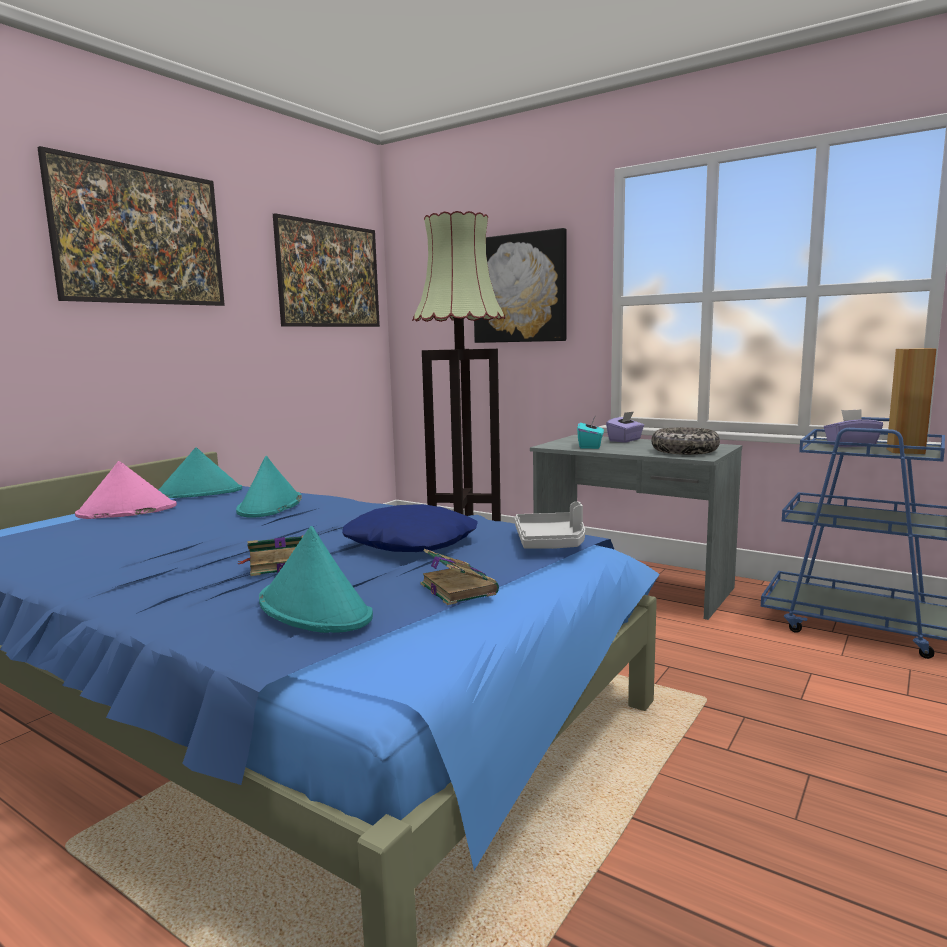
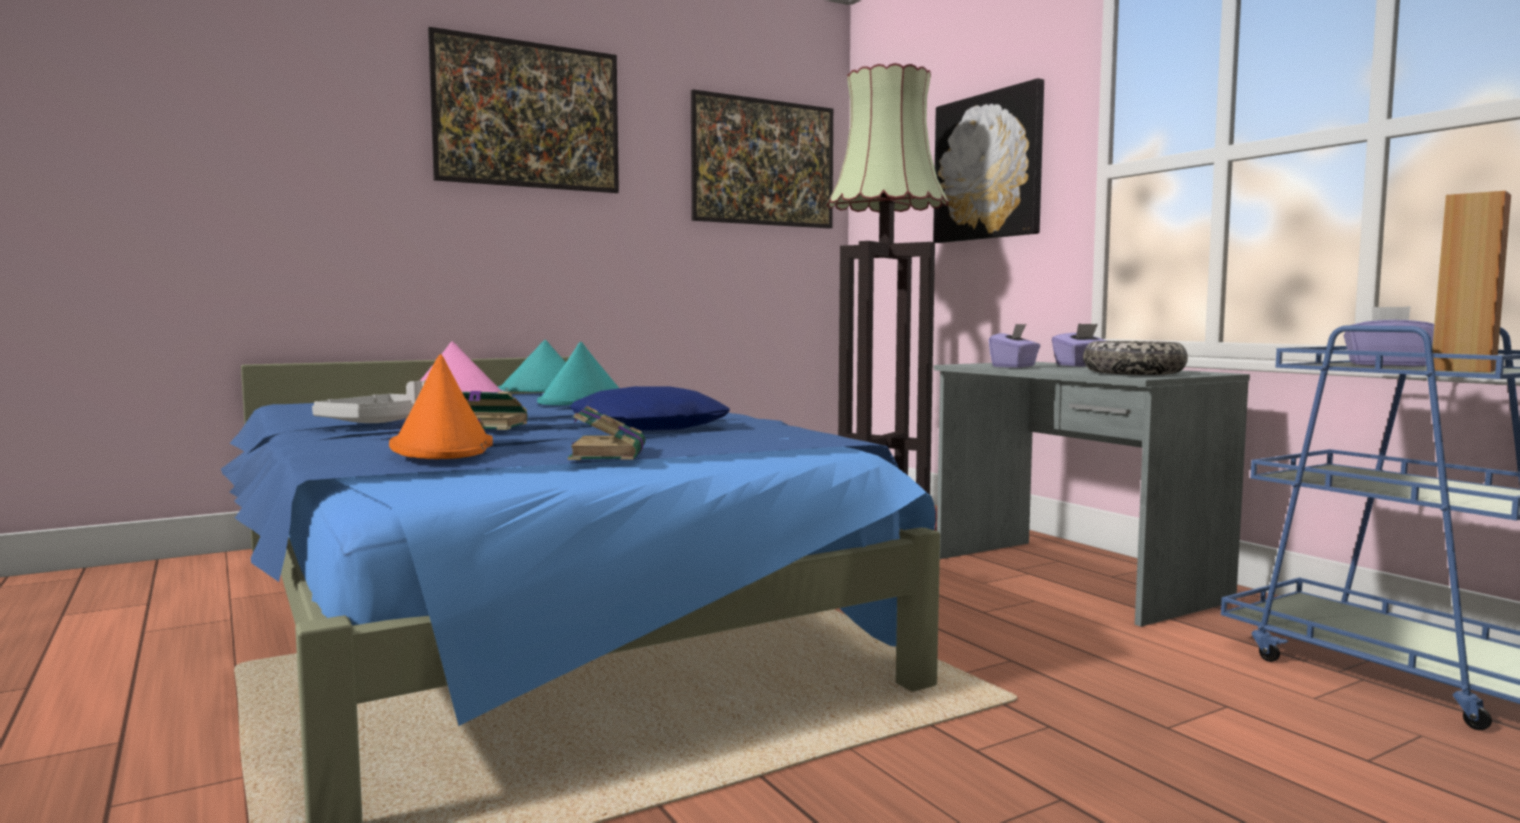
camera: 25 degrees right, 5 degrees down
(315, 608) = (442, 447): turquoise hat -> orange hat
(551, 543) = (798, 439): grey tray -> grey tray (382, 422)
(590, 446) = (1014, 366): turquoise tissue box -> purple tissue box

